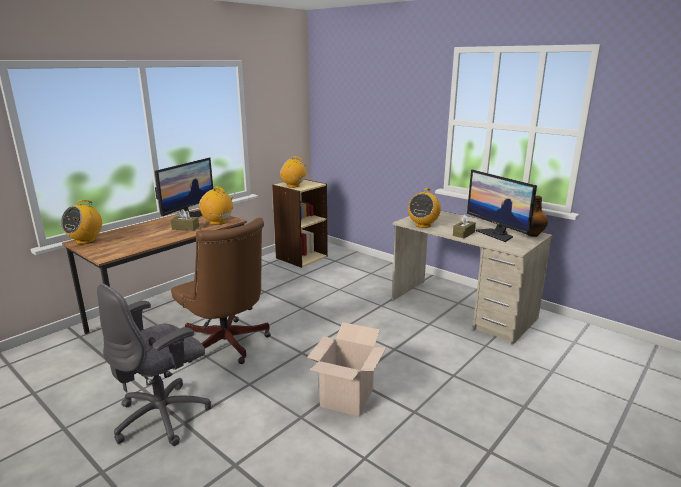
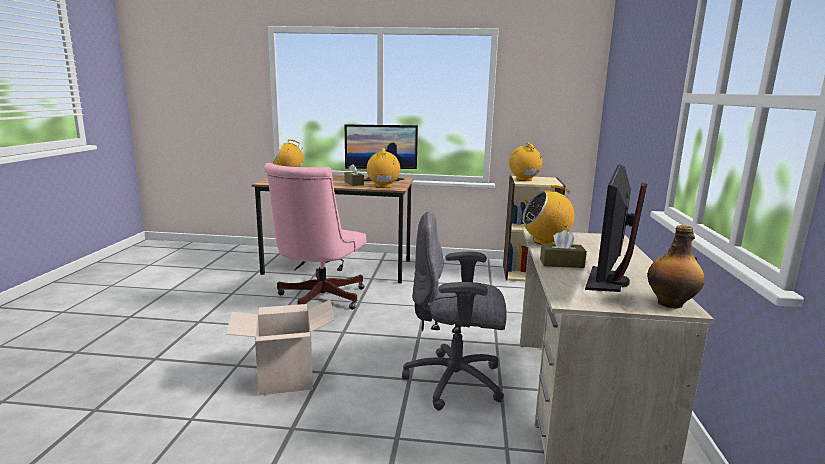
camera: 55 degrees right, 5 degrees down
(164, 416) = (203, 312): grey office chair -> grey office chair (456, 381)
(227, 346) = (318, 299): brown office chair -> pink office chair

